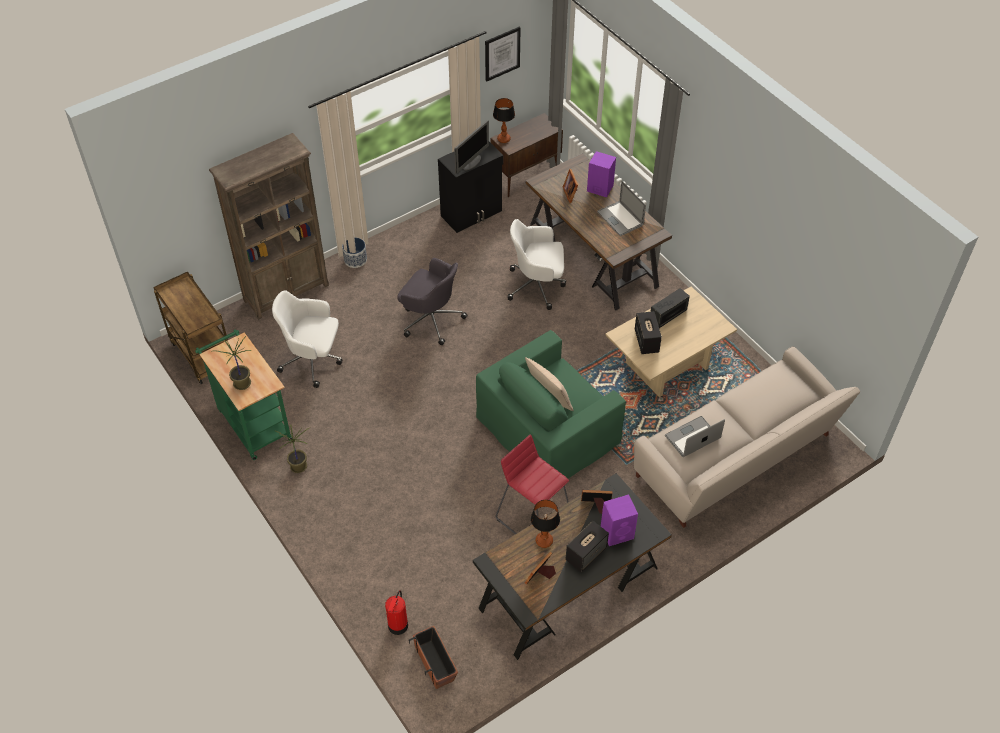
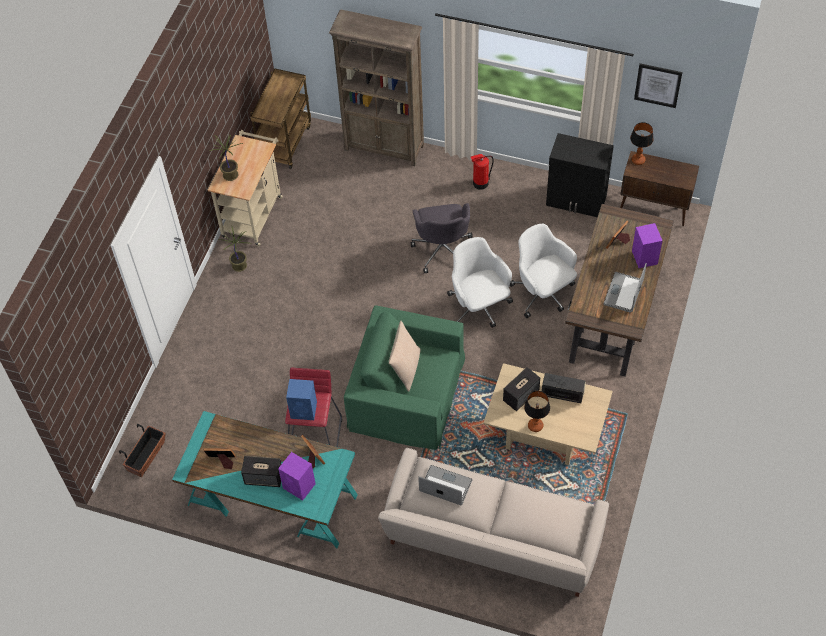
camera: 55 degrees right, 5 degrees up
(252, 422) = (254, 213): green cart -> beige cart
(313, 360) = (338, 207): white office chair -> white office chair (479, 307)
(355, 260) = (455, 164): planter -> none
(398, 626) = (159, 414): fire extinguisher -> fire extinguisher (480, 183)
(472, 162) = (575, 156): monitor -> none
(540, 484) = (304, 410): none -> blue speaker
(544, 540) = (254, 444): table lamp -> table lamp (535, 425)
(569, 589) = (272, 500): black desk -> turquoise desk

